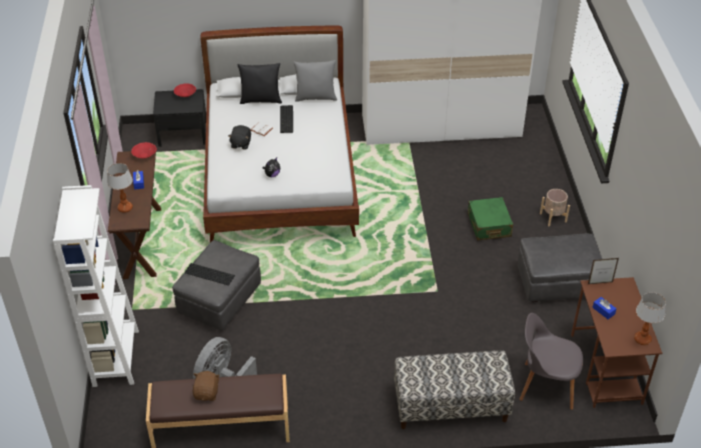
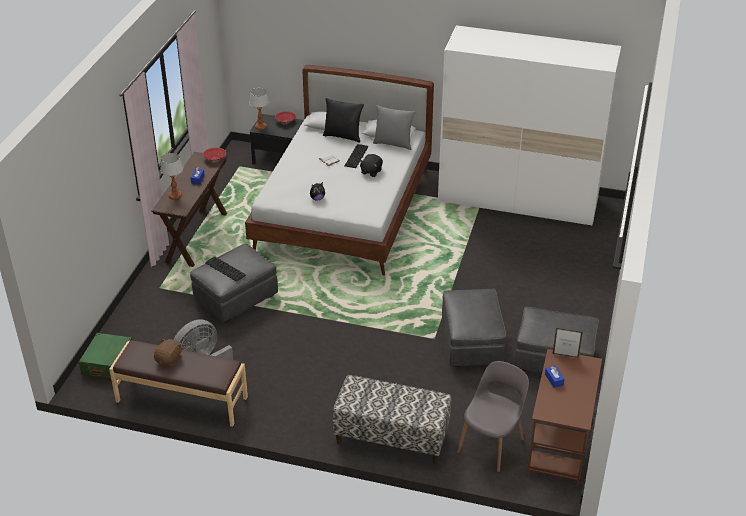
camera: 20 degrees right, 5 degrees down
(116, 358) = (126, 322): white bookcase -> none
(240, 144) = (304, 168): black plush toy -> black plush toy (371, 171)
(475, 287) = (472, 343): none -> grey ottoman
(489, 225) = (515, 295): green suitcase -> green suitcase (108, 363)
(546, 385) = (491, 444): grey chair -> grey chair turned 90 degrees clockwise
(553, 217) = (583, 302): beige planter -> none
(642, 339) = (577, 413): table lamp -> table lamp (261, 127)

